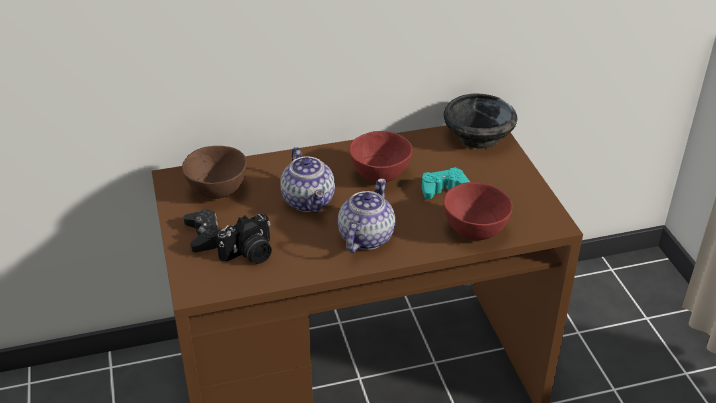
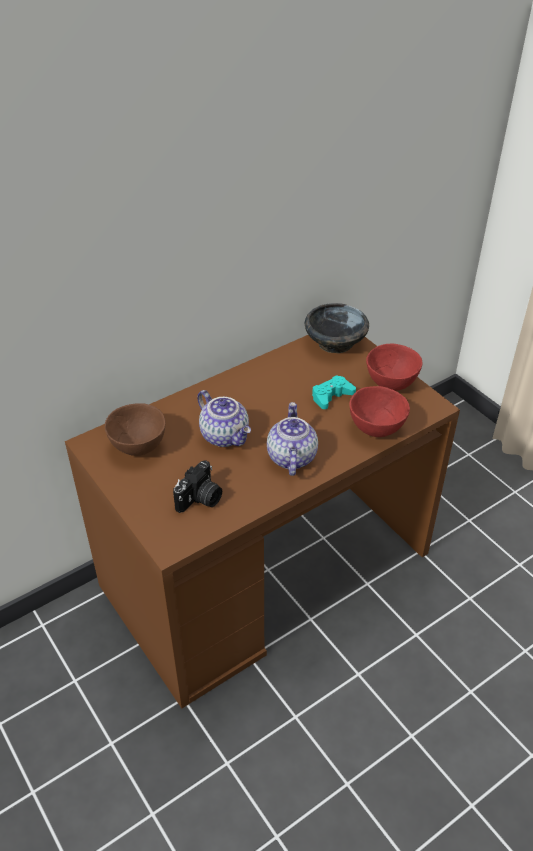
camera: 20 degrees left, 5 degrees up
(204, 236) = (150, 492): black game controller -> none
(379, 176) = (272, 397): red bowl -> red bowl (390, 384)

